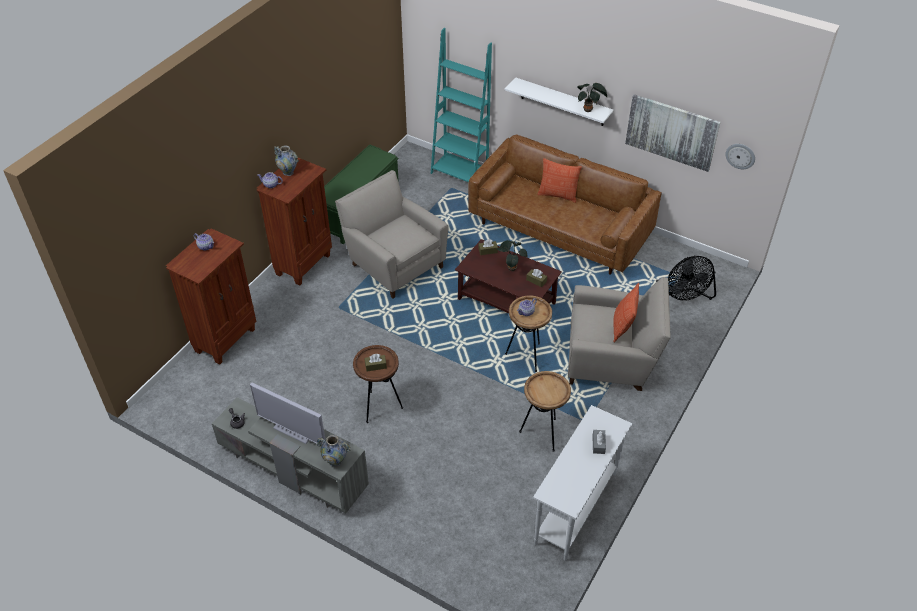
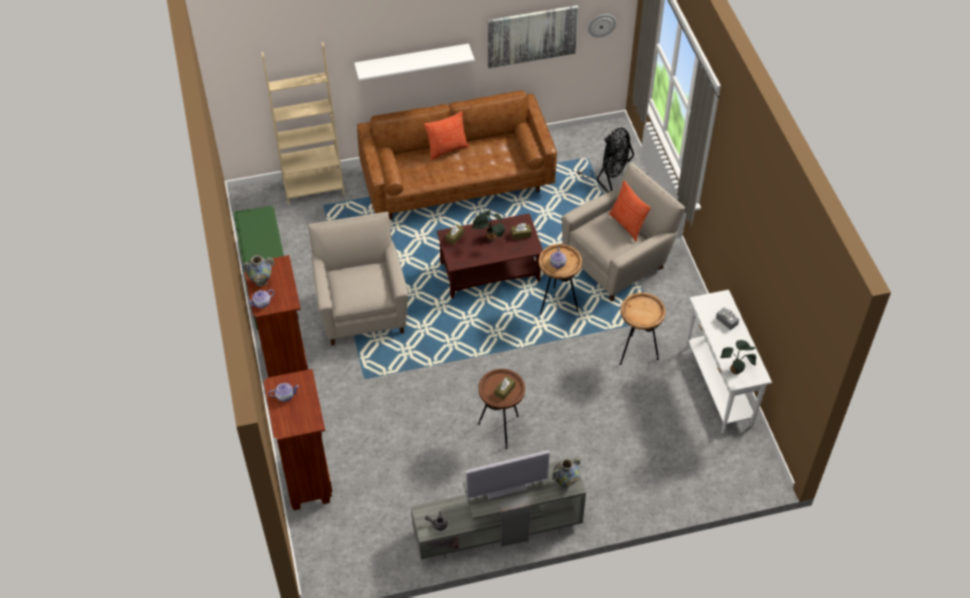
camera: 45 degrees left, 5 degrees up
(394, 263) = (361, 306): beige armchair -> beige armchair turned 75 degrees clockwise
(459, 173) = (313, 187): turquoise bookcase -> beige bookcase
(589, 110) = (451, 56): potted plant -> potted plant (736, 370)

